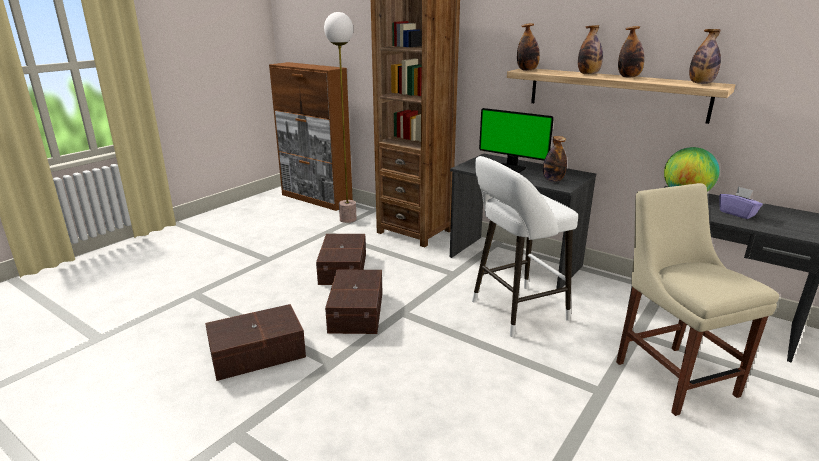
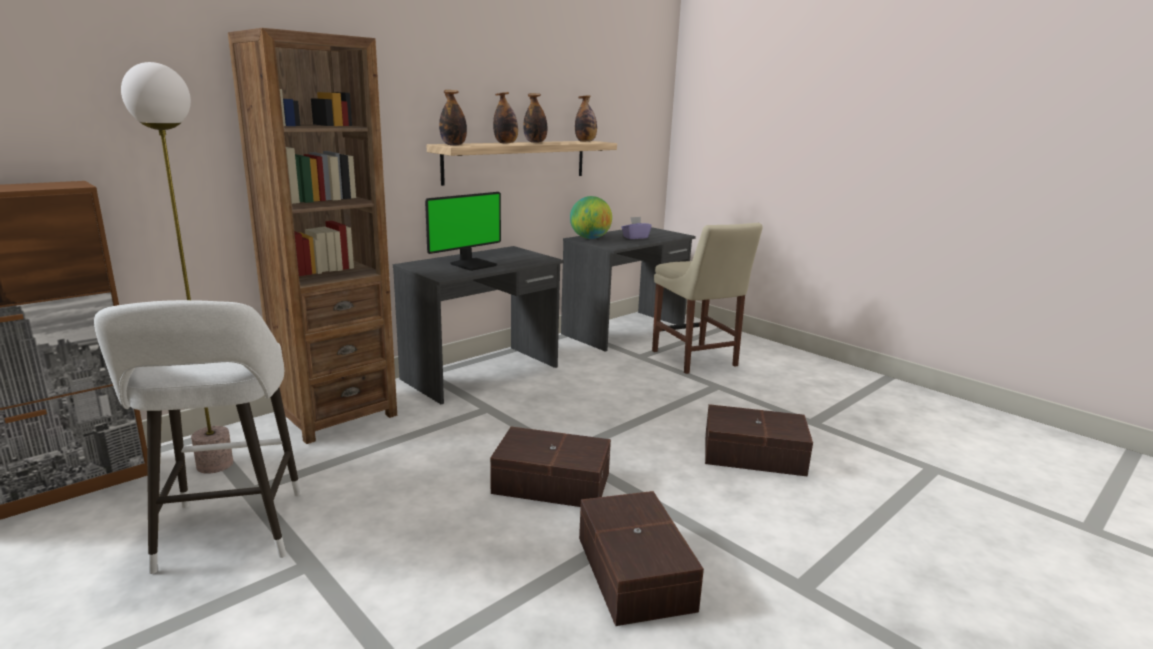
camera: 80 degrees left, 5 degrees down
(344, 268) = (415, 483): brown storage box -> brown storage box (752, 453)
(514, 311) = (588, 393): white stool -> white stool (229, 535)
(553, 180) = (523, 258): bottle -> none
(671, 375) = (696, 360): beige chair -> beige chair turned 105 degrees counterclockwise

